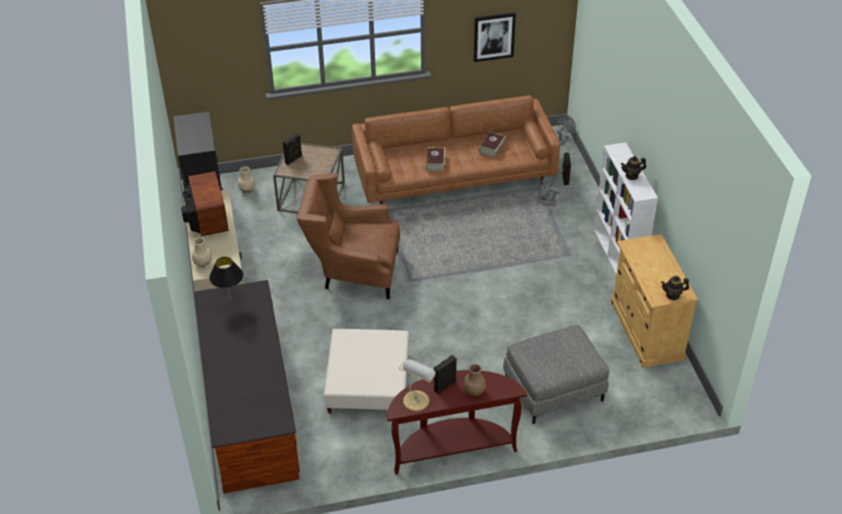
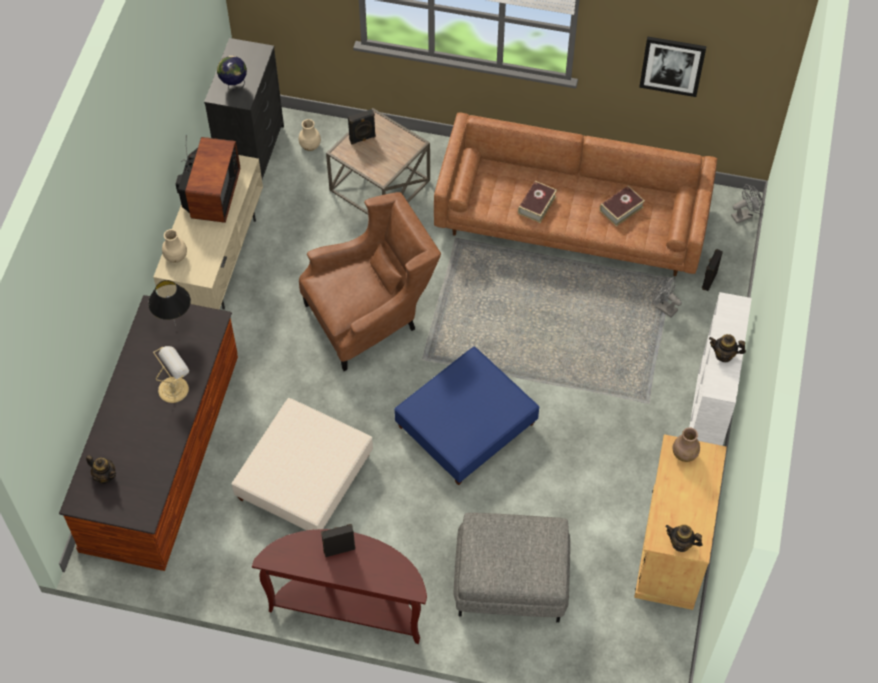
camera: 25 degrees right, 15 degrees up
(194, 140) = (234, 85): none -> globe
(234, 410) = (105, 476): none -> teapot
(353, 272) = (370, 316): brown armchair -> brown armchair turned 120 degrees clockwise
(416, 399) = (298, 554): table lamp -> table lamp (175, 388)
(462, 311) = (465, 426): none -> blue ottoman
(474, 391) = (367, 572): brown vase -> brown vase (684, 454)

